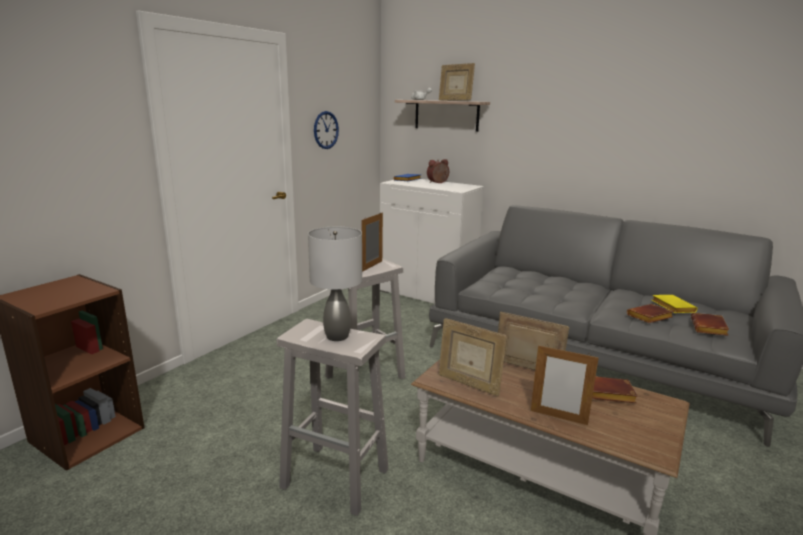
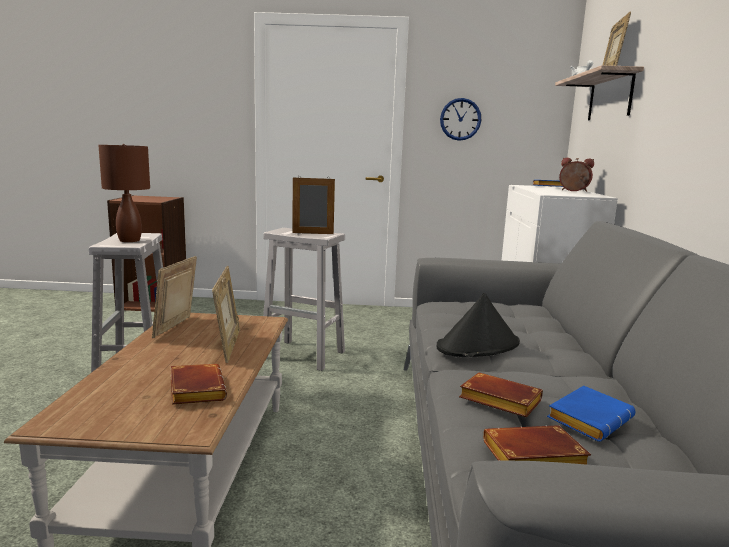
camera: 60 degrees right, 5 degrees down
(337, 336) = (130, 240): grey table lamp -> brown table lamp
(558, 417) = (122, 368): picture frame -> none
(571, 299) = (478, 346): none -> black hat
(671, 307) = (588, 418): yellow book -> blue book

